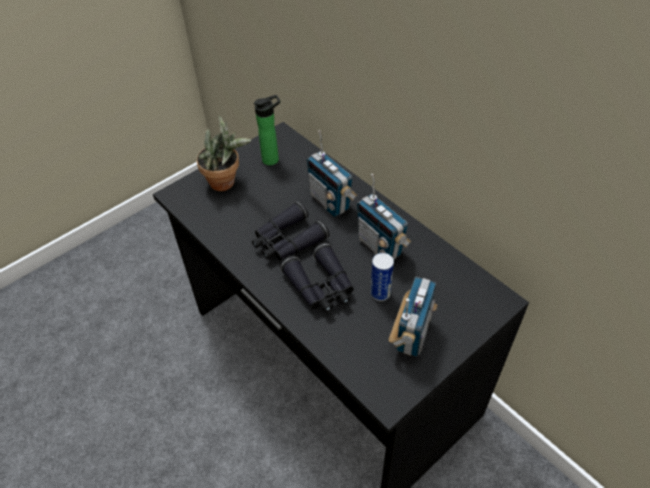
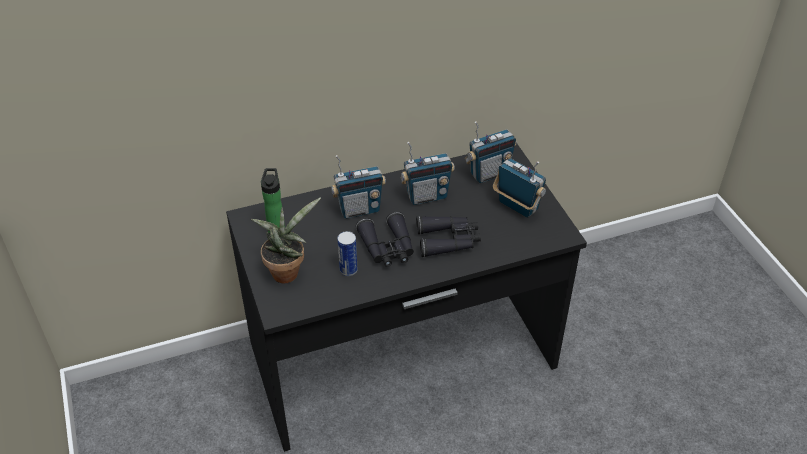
camera: 70 degrees left, 5 degrees down
(380, 293) = (472, 210): can -> can (348, 270)
(452, 291) = (489, 173): none -> radio

